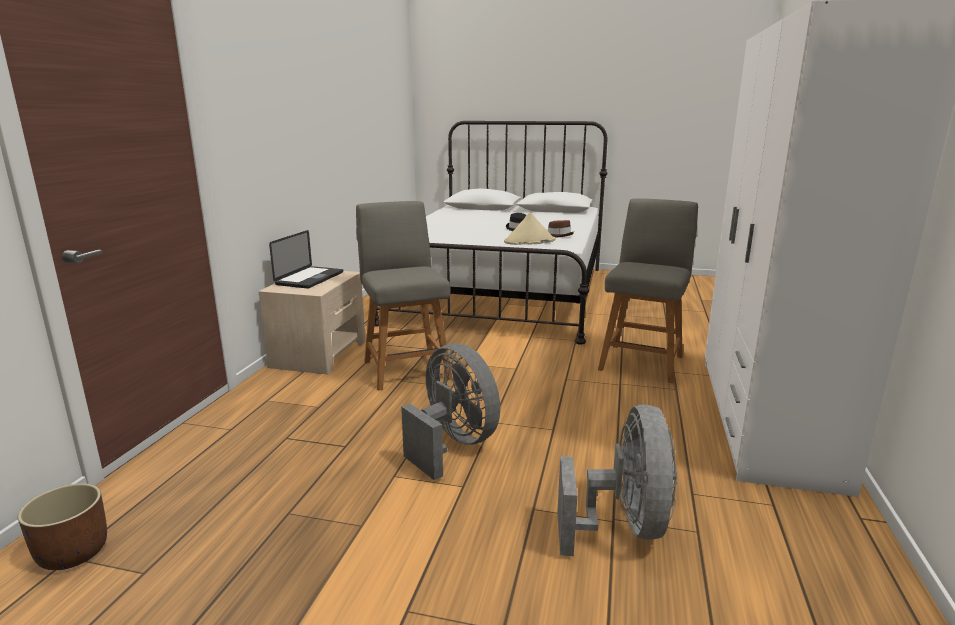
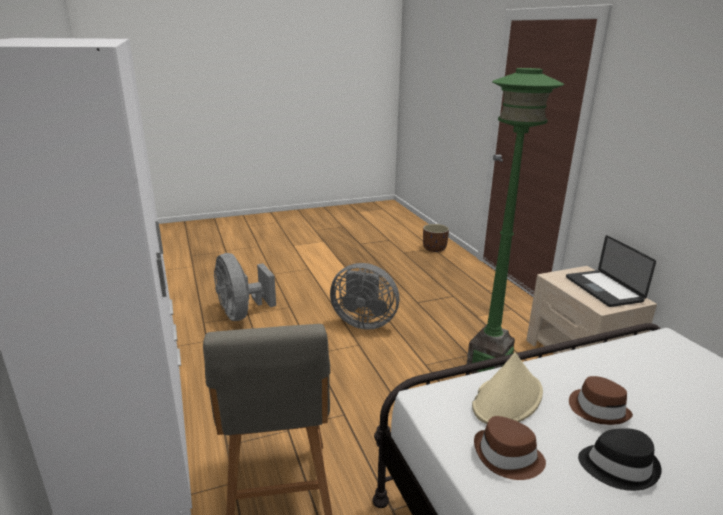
camera: 145 degrees right, 5 degrees up
(406, 368) = (488, 369): grey chair -> green floor lamp
(495, 235) = (598, 409): none -> brown hat

